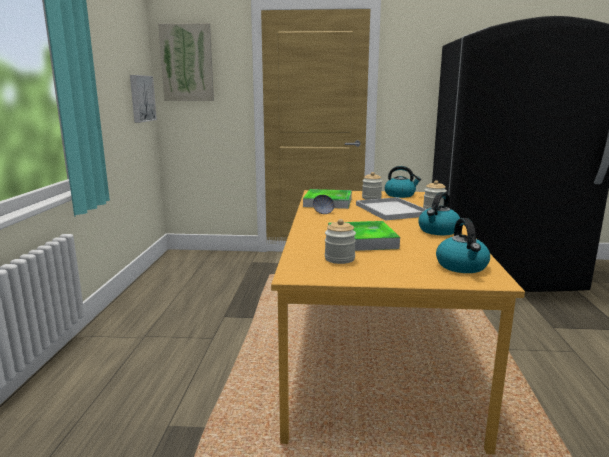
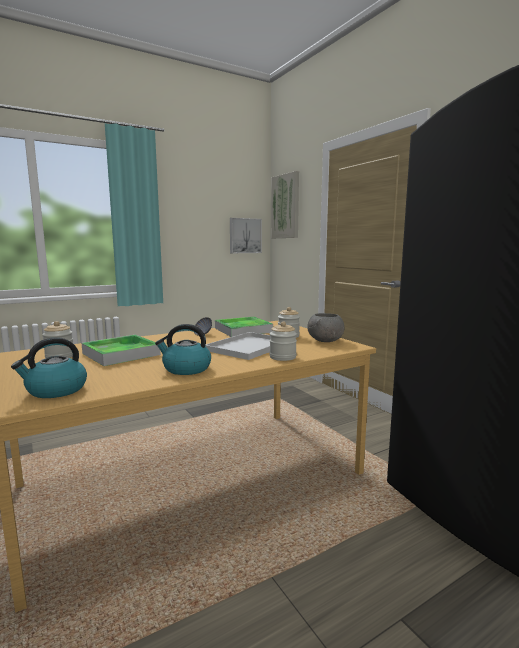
camera: 55 degrees right, 5 degrees down
(400, 195) = (325, 341): kettle -> grey bowl

